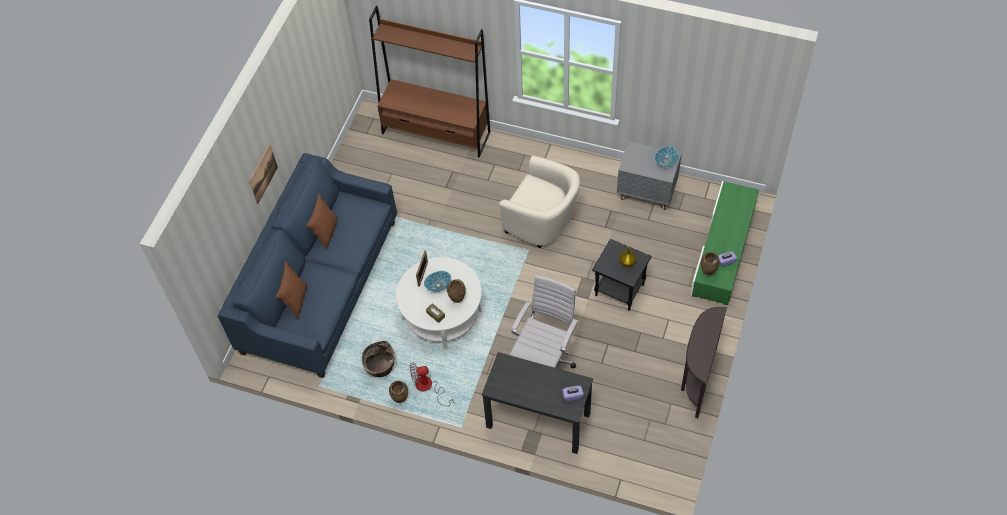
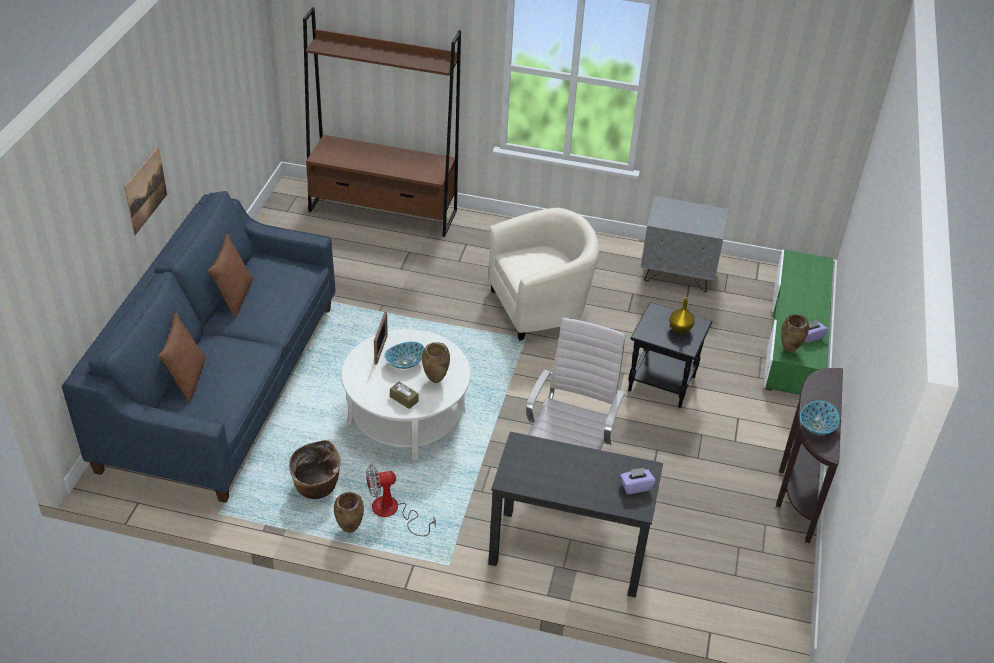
camera: 10 degrees left, 15 degrees down
(543, 223) = (541, 307): beige armchair -> beige armchair turned 45 degrees counterclockwise
(665, 161) = (708, 216): bowl -> bowl (816, 426)

